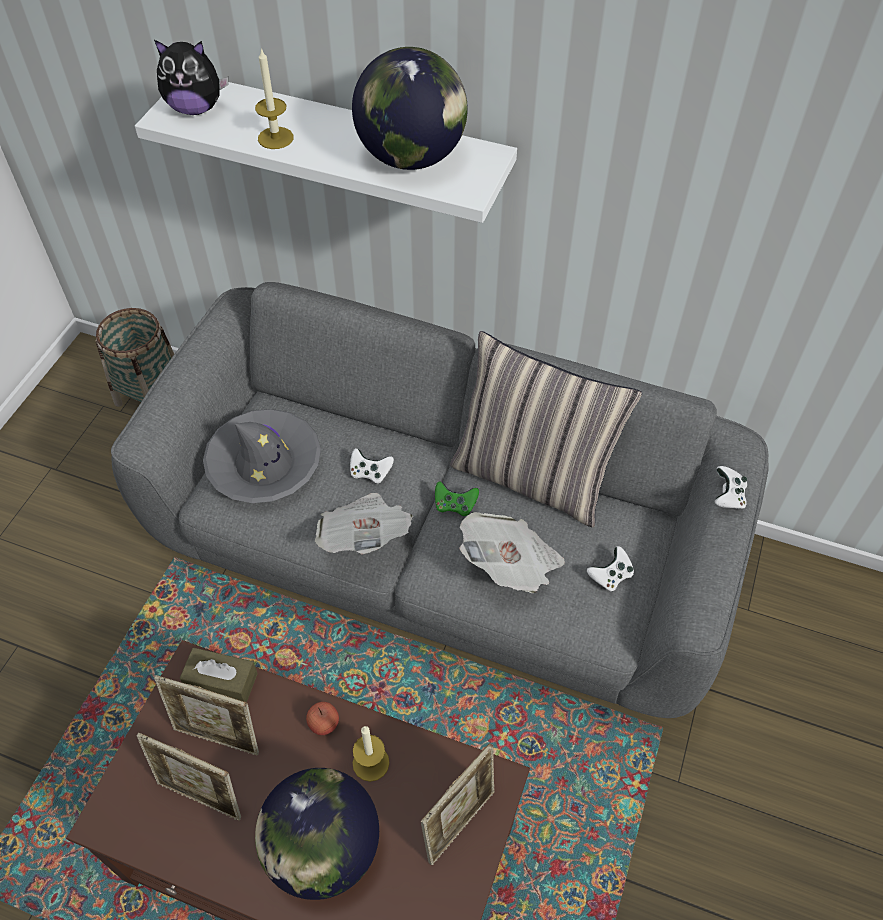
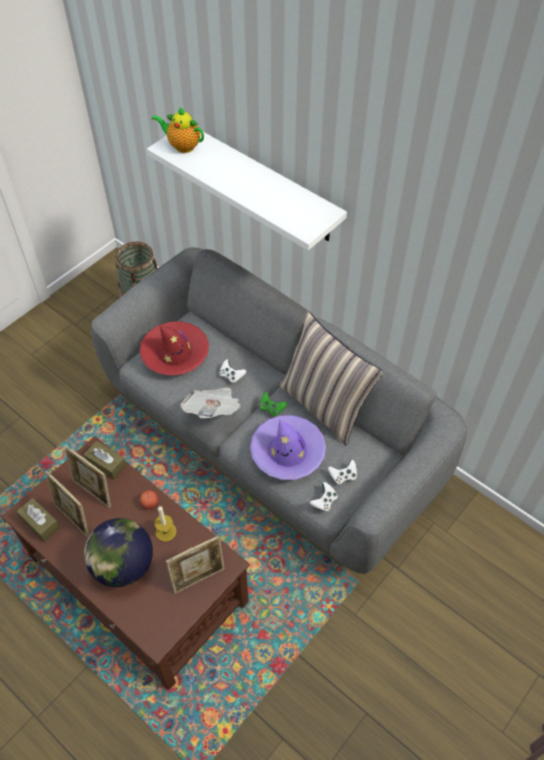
camera: 20 degrees right, 0 degrees up
(144, 826) = (40, 523): none -> brown tissue box
(196, 108) = (182, 146): plush toy -> teapot
(264, 464) = (175, 353): grey hat -> red hat
(275, 138) = (216, 173): candle -> none
(412, 158) = (284, 203): globe -> none
(511, 565) = (288, 452): newspaper -> purple hat
(728, 496) = (424, 450): white game controller -> white game controller (324, 501)

